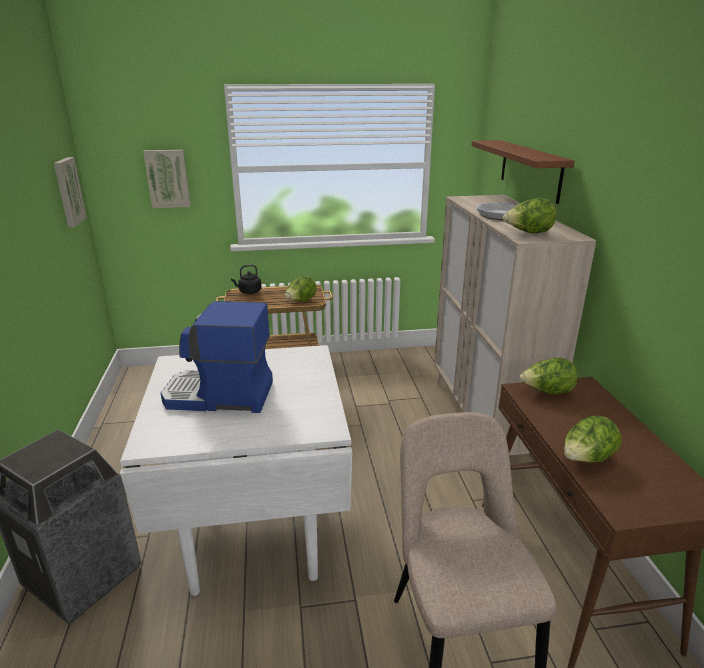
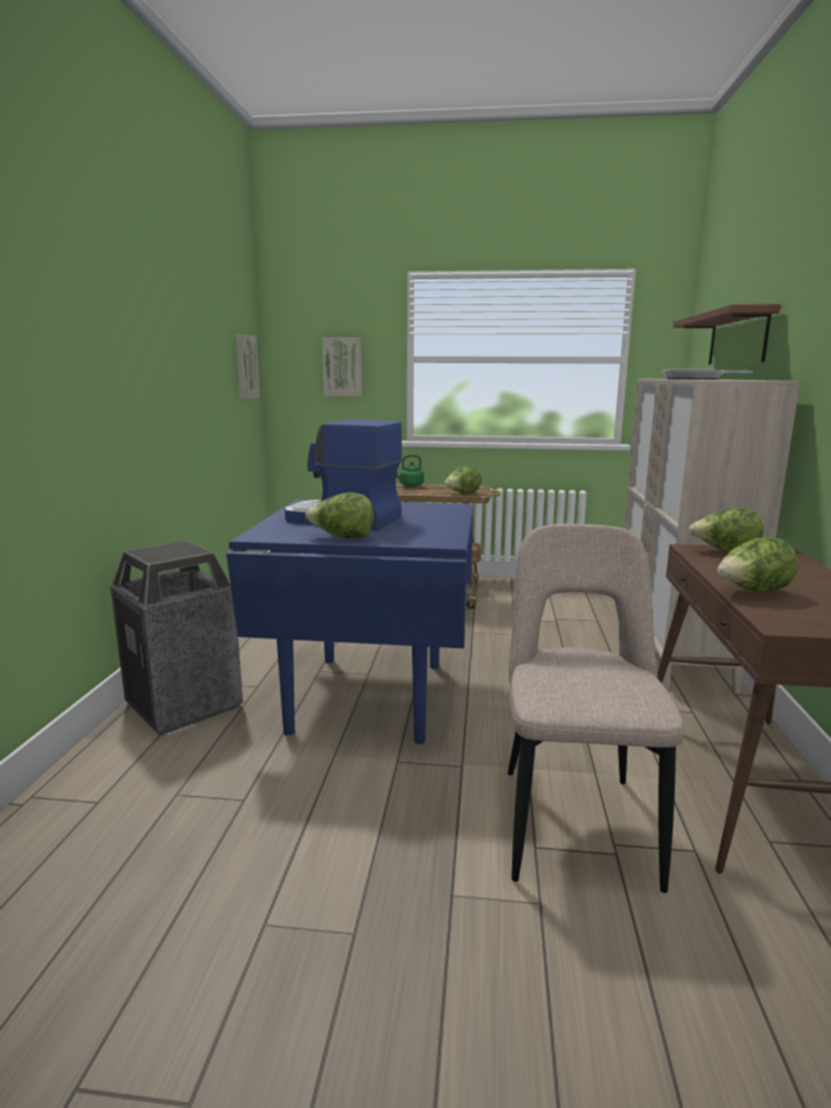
camera: 15 degrees right, 10 degrees down
(249, 292) = (410, 485): black kettle -> green kettle
(257, 528) = (370, 696): white dining table -> blue dining table
(528, 233) = (715, 379): lettuce -> lettuce (342, 538)

